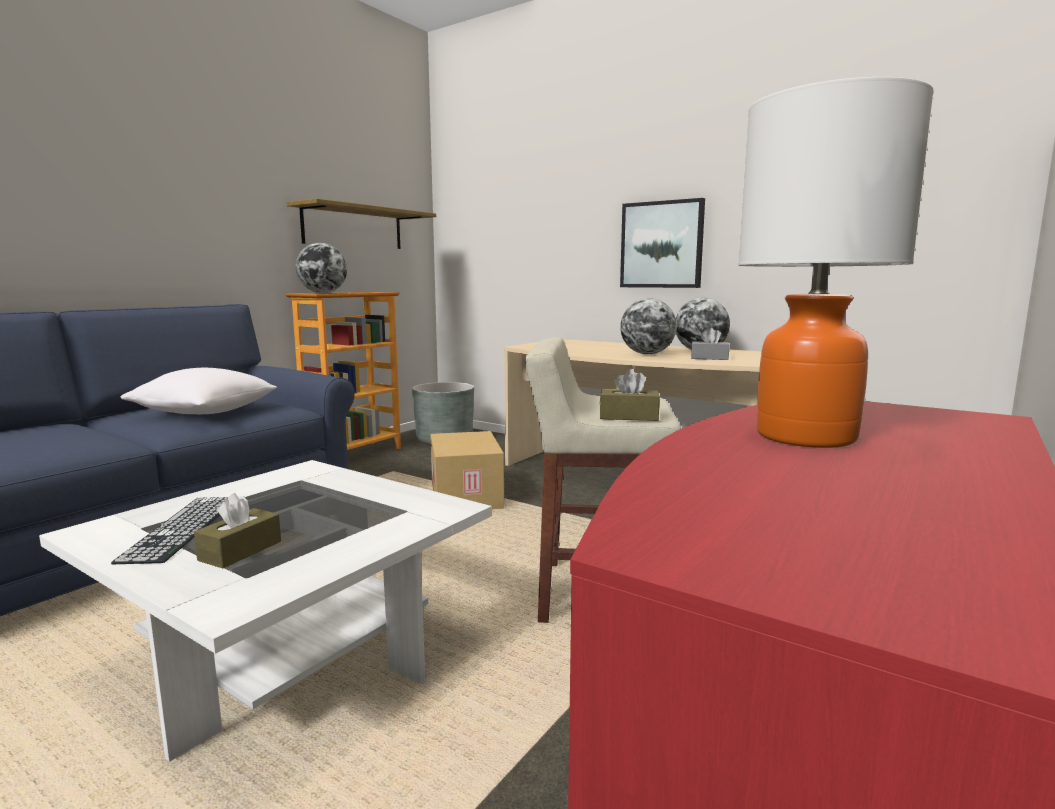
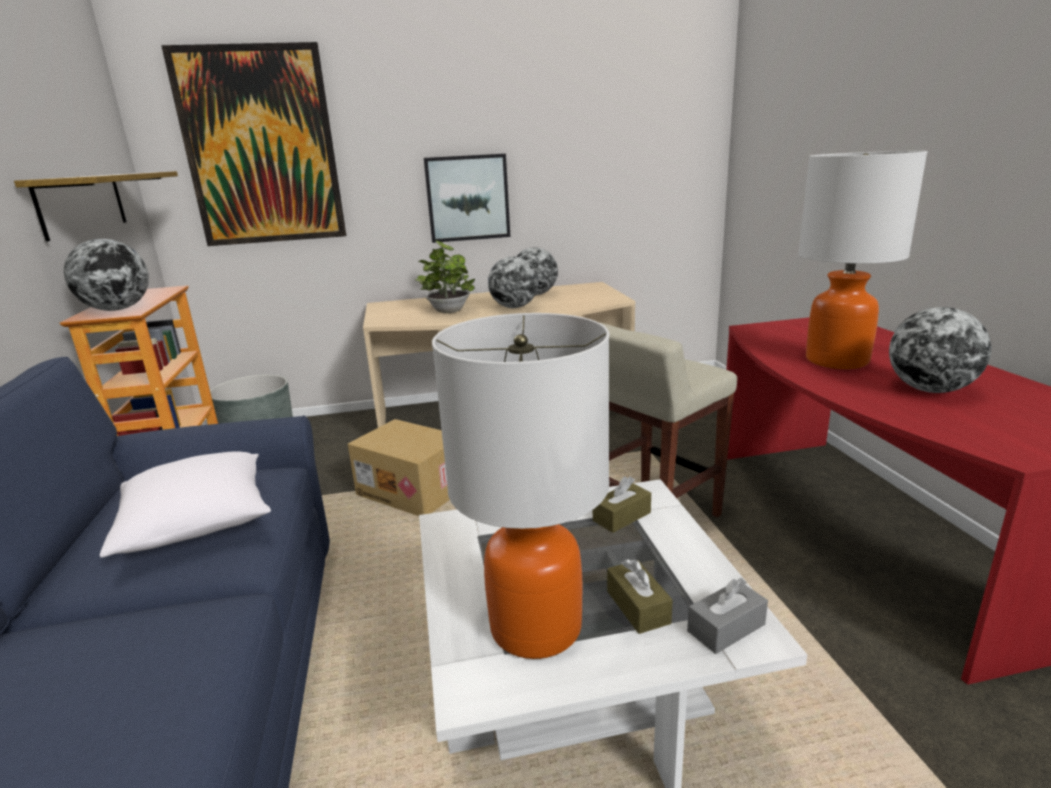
camera: 45 degrees left, 10 degrees up
(183, 527) = (536, 627): keyboard -> table lamp
(505, 198) = (261, 147): none -> picture
(591, 348) = (448, 310): none -> potted plant
(628, 416) = (700, 375): brown tissue box -> brown tissue box (621, 517)
(709, 358) = (568, 301): grey tissue box -> grey tissue box (726, 628)
(814, 482) = (930, 390): none -> globe

